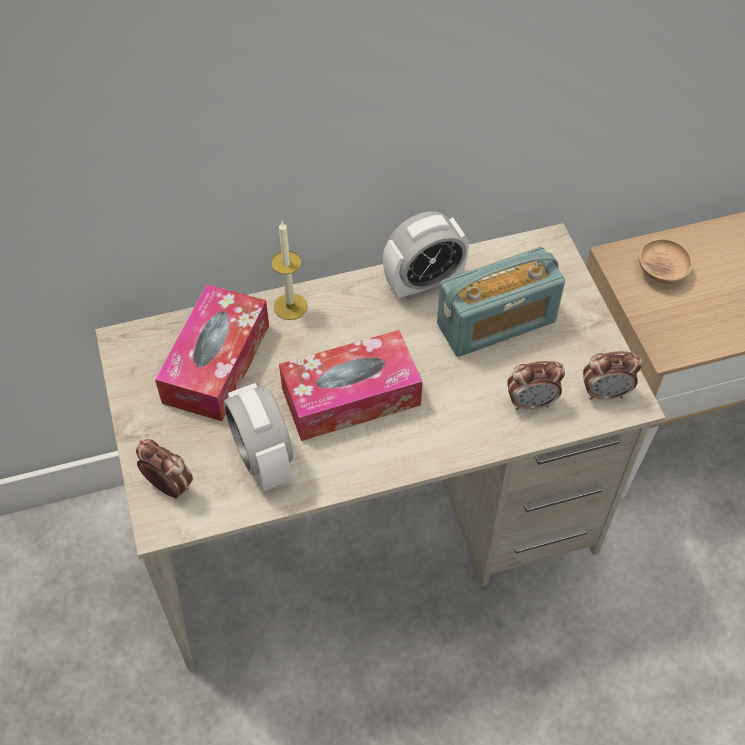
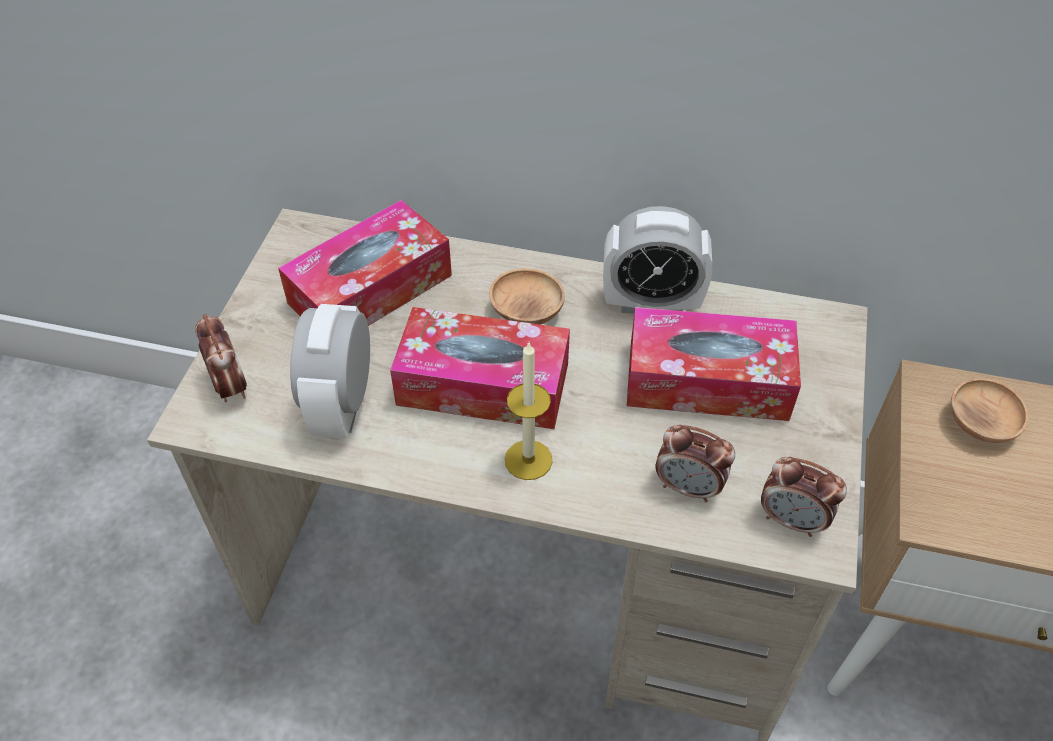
camera: 30 degrees right, 5 degrees down
(290, 306) = (488, 266): candle -> candle (528, 460)
(343, 329) = (526, 312): none -> brown bowl
(496, 323) = (707, 380): radio -> tissue box

